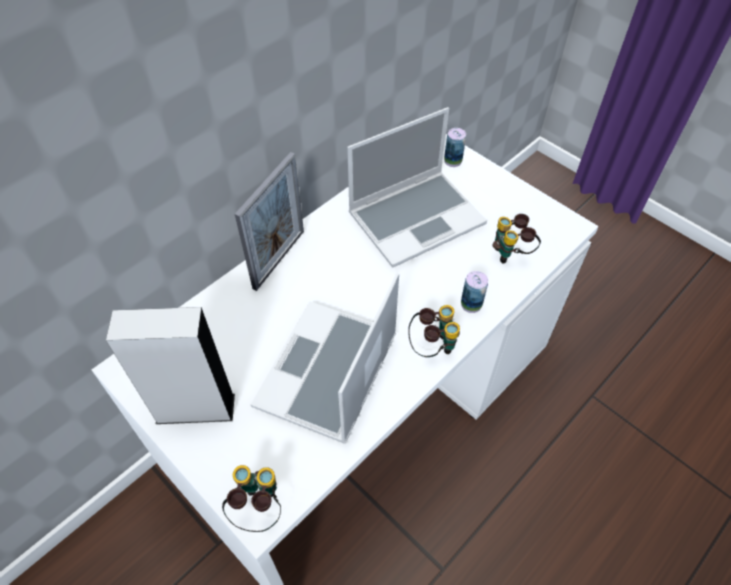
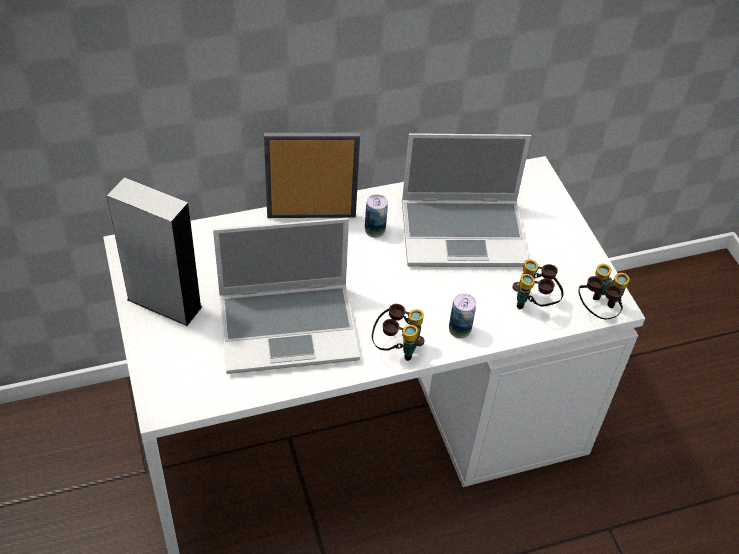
camera: 25 degrees right, 5 degrees down
(258, 508) = (165, 398): binoculars -> binoculars (597, 310)
(279, 259) = (311, 216): picture frame -> picture frame turned 150 degrees counterclockwise
(328, 374) = (290, 327): laptop -> laptop turned 150 degrees counterclockwise
(452, 161) = (539, 196): can -> can (375, 230)

